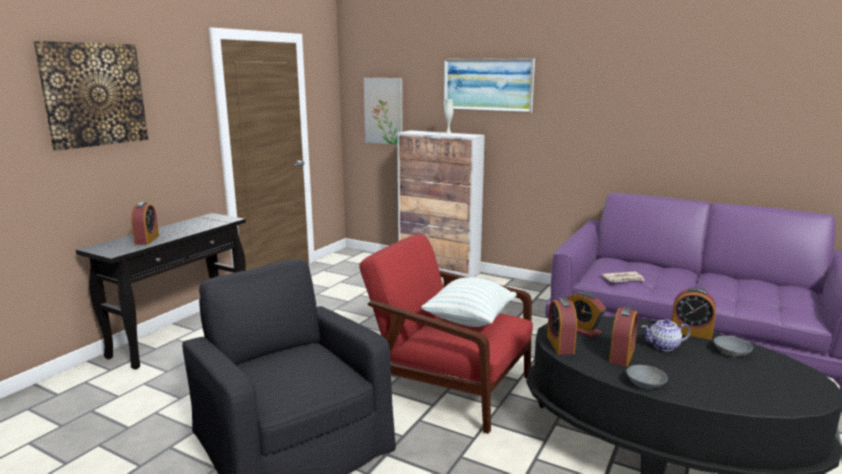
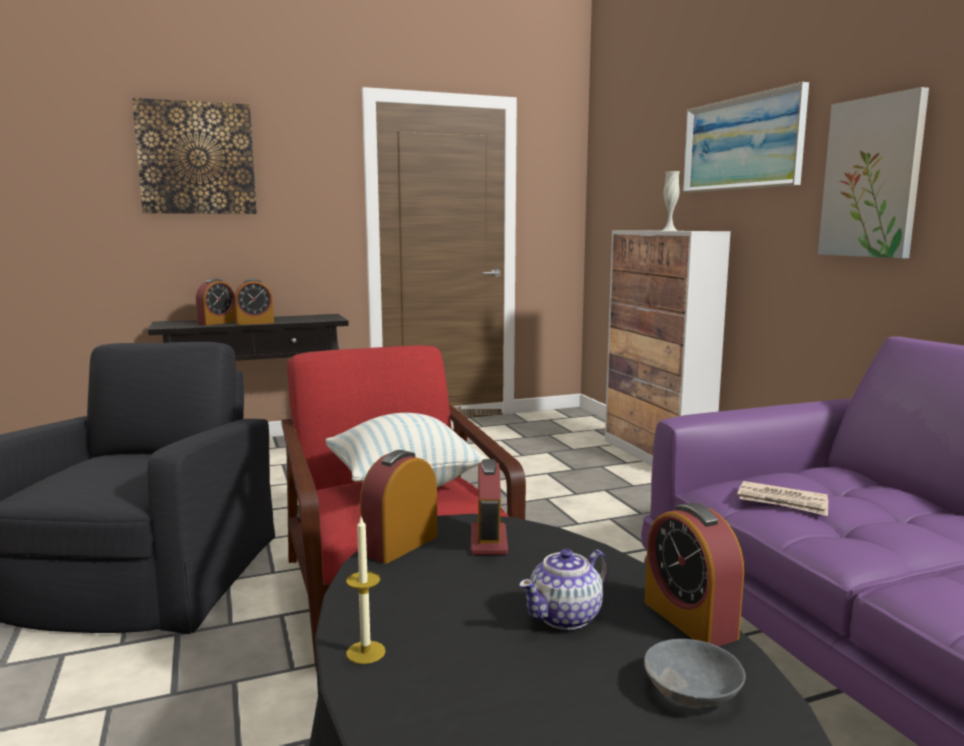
camera: 40 degrees right, 5 degrees down
(384, 111) = (624, 203): picture -> picture (872, 178)
(622, 355) = (449, 596): alarm clock -> alarm clock (255, 323)
(646, 384) = (365, 652): grey bowl -> candle
(664, 346) = (566, 616): teapot -> teapot turned 75 degrees counterclockwise

